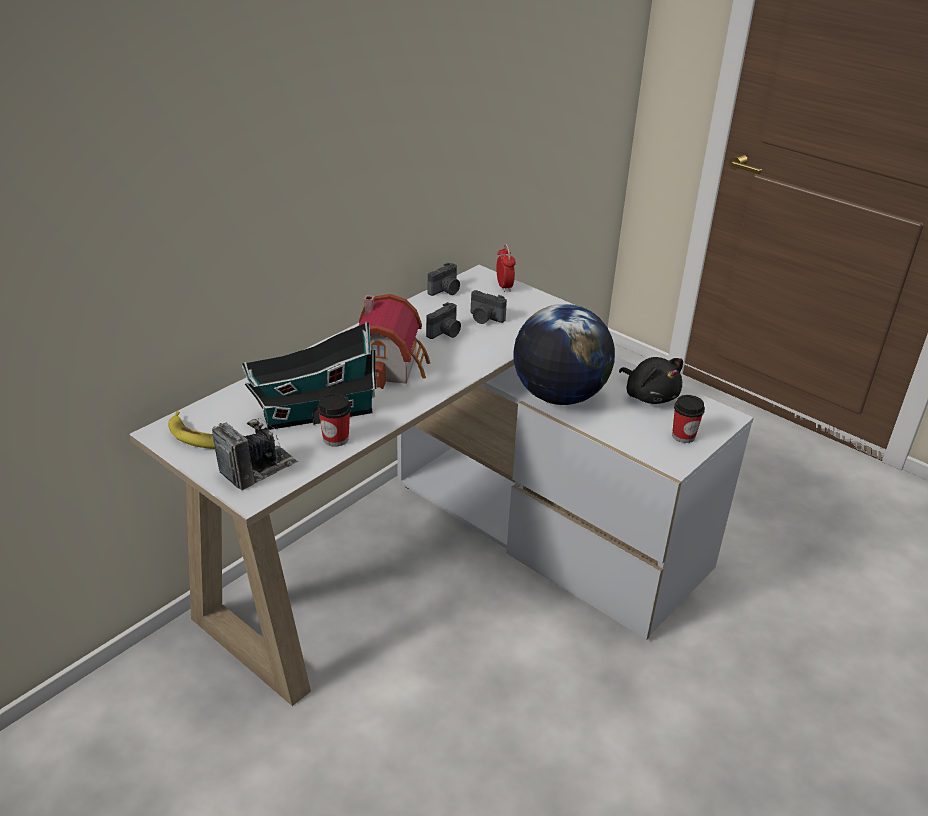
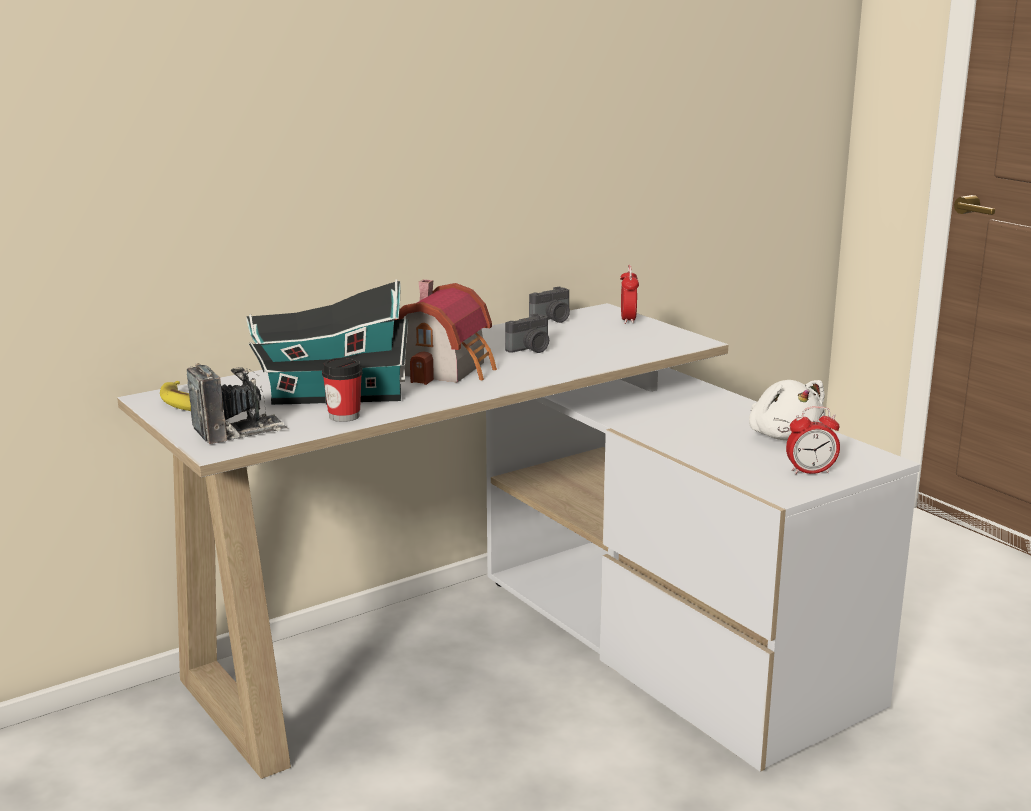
camera: 15 degrees right, 15 degrees down
(485, 318) = (587, 341): camera -> none
(558, 396) = (661, 428): globe -> none
(649, 395) = (783, 435): black plush toy -> white plush toy
(683, 436) = (810, 471): cup -> alarm clock

